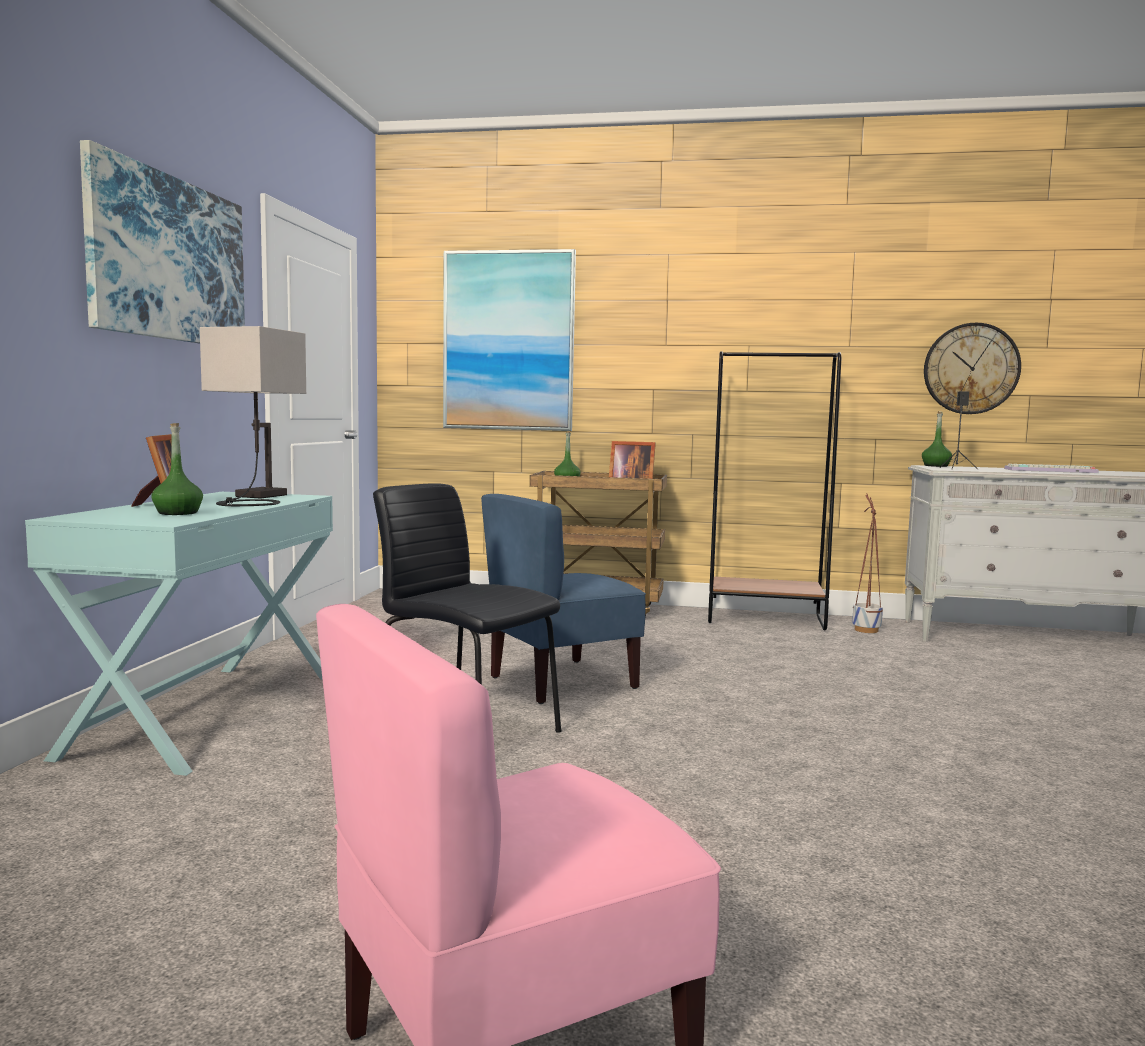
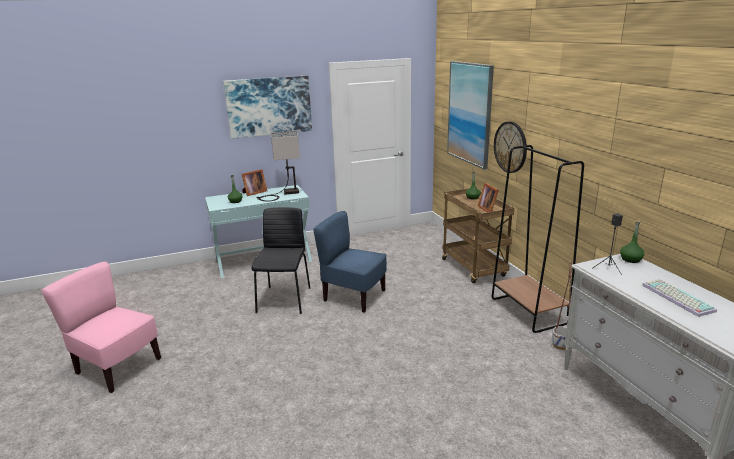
camera: 60 degrees right, 15 degrees up
(971, 368) = (682, 192): wall clock -> wall clock (510, 147)

